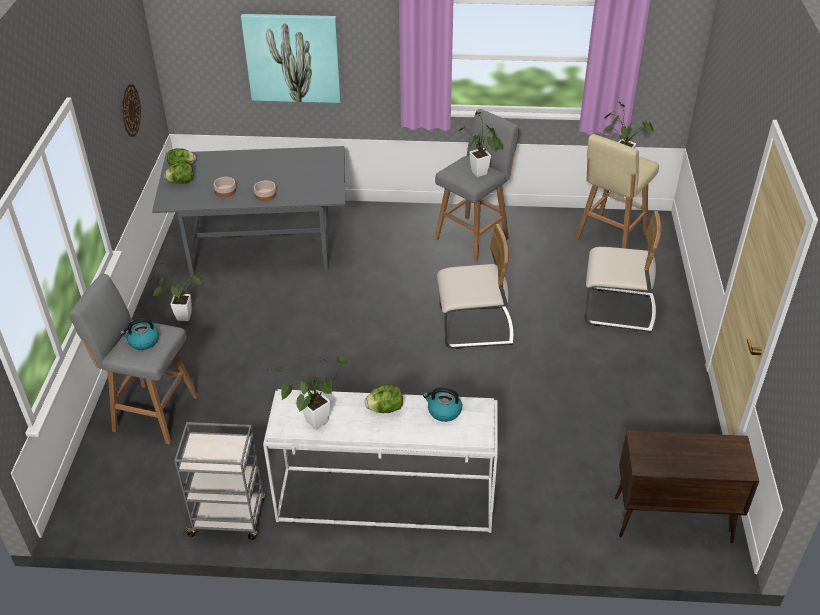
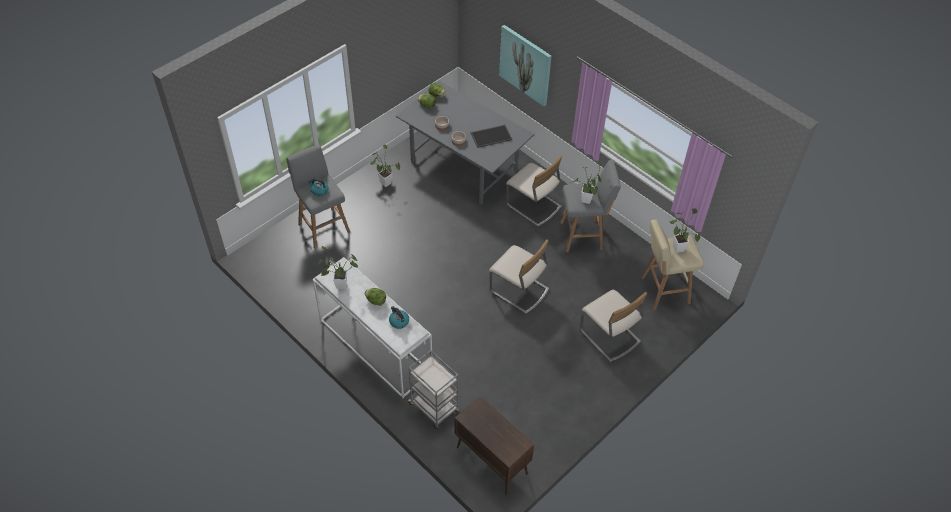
camera: 40 degrees right, 10 degrees up
(130, 110) = (412, 52): wall clock -> none
(229, 518) = (304, 303): grey cart -> grey cart (434, 408)
(298, 171) = (491, 136): none -> tray
(388, 241) = (533, 206): none -> beige chair

